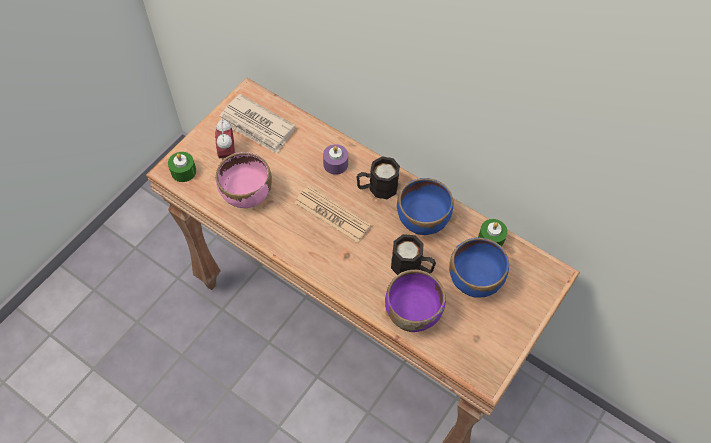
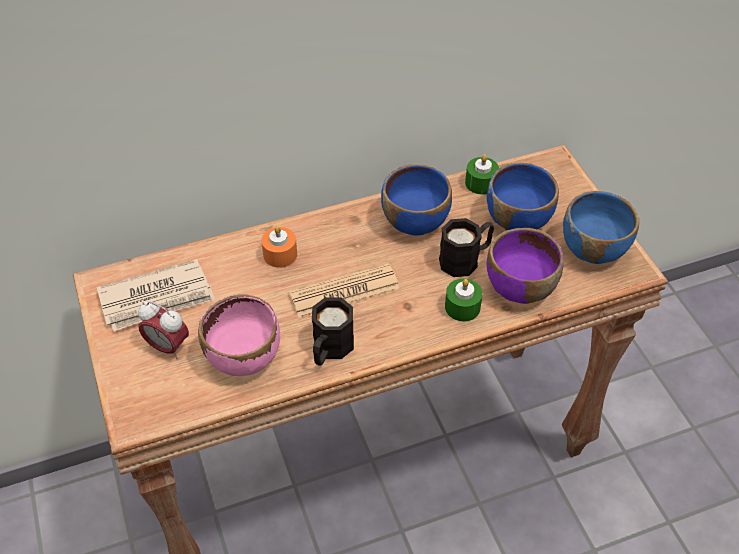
camera: 55 degrees left, 10 degrees down
(183, 171) = (149, 406): green candle -> green candle (462, 307)
(335, 164) = (280, 254): purple candle -> orange candle
(377, 188) = (344, 236): black mug -> black mug (330, 350)
(485, 342) = (594, 248): none -> blue bowl

